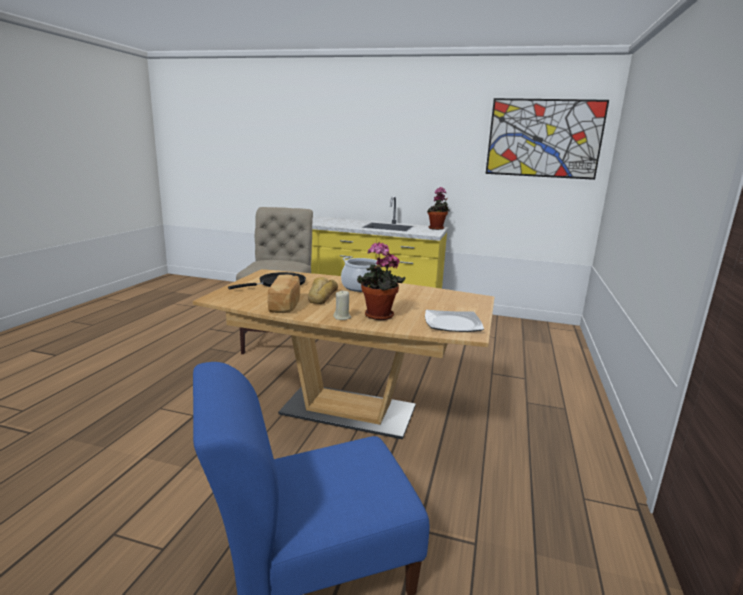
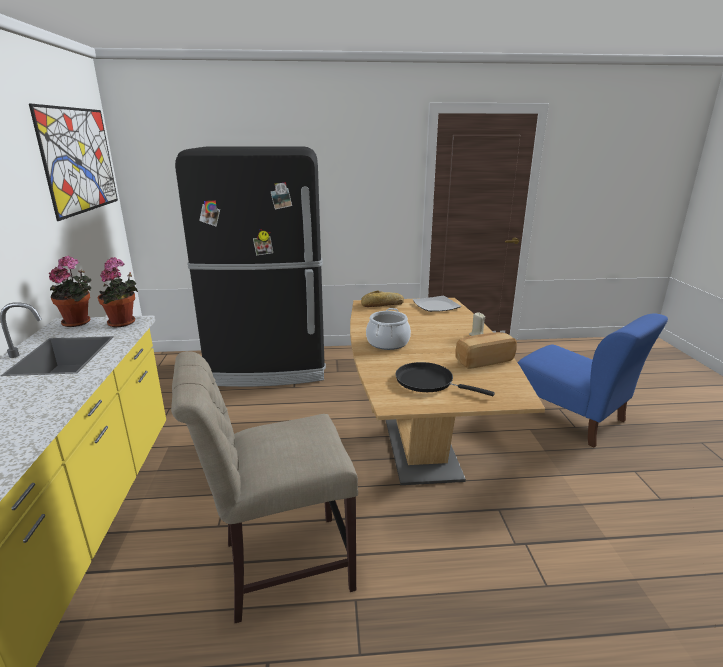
camera: 110 degrees left, 5 degrees up
(321, 296) = (439, 352): bread -> bread (382, 304)
(377, 316) = (456, 325): potted plant -> potted plant (124, 323)
(543, 368) = (268, 366): none -> black fridge

